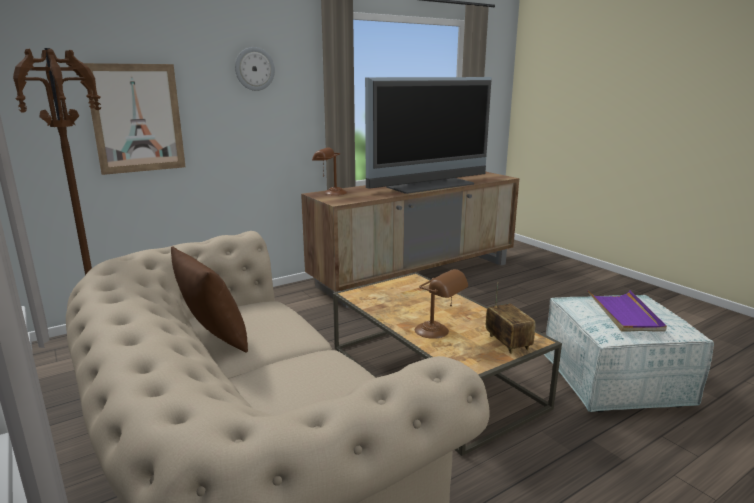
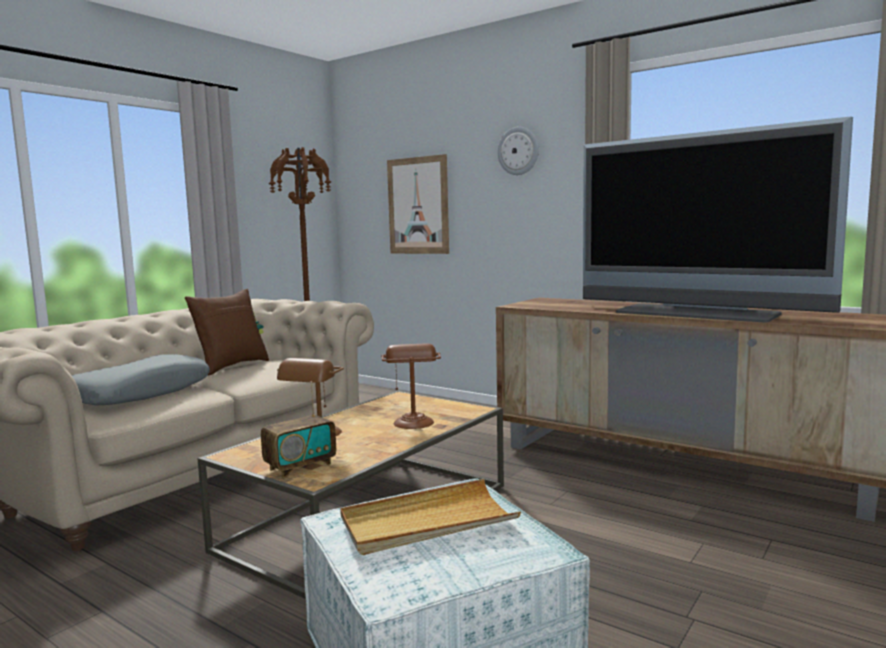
camera: 70 degrees right, 10 degrees down
(295, 392) = (140, 393): none -> grey pillow
(330, 192) = (561, 300): brown table lamp -> brown table lamp (412, 420)
(624, 313) = (427, 522): purple tray -> beige tray

